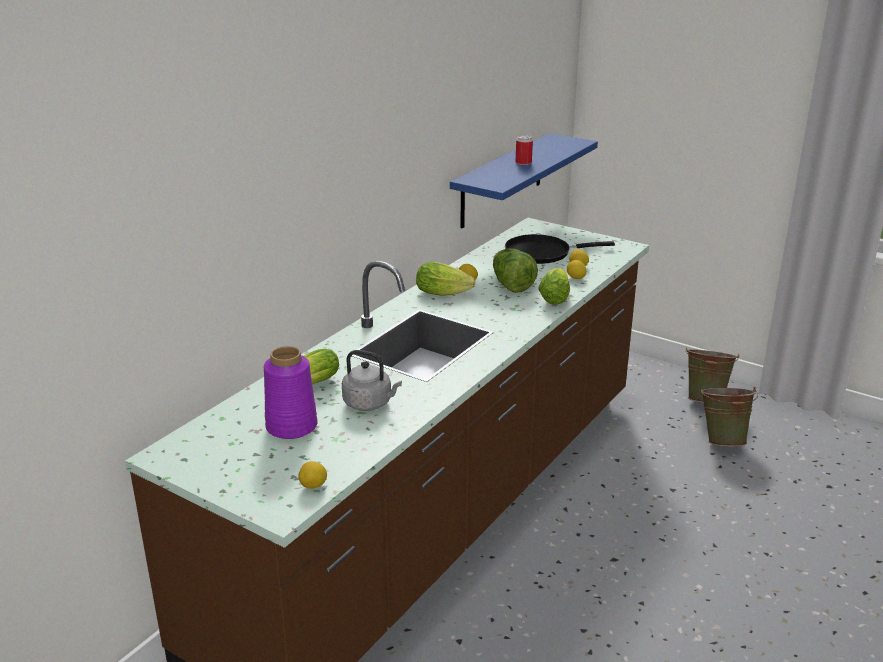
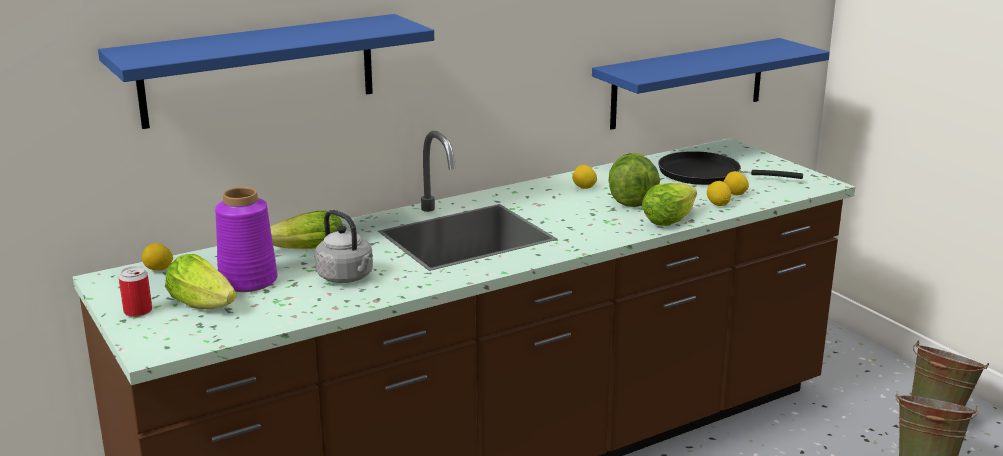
camera: 25 degrees right, 5 degrees down
(244, 236) = (259, 70): none -> blue shelf
(313, 486) = (207, 336): lemon -> lemon (159, 269)
(446, 293) = (547, 194): lettuce -> lettuce (205, 305)
(523, 163) = (703, 61): can -> can (138, 311)

